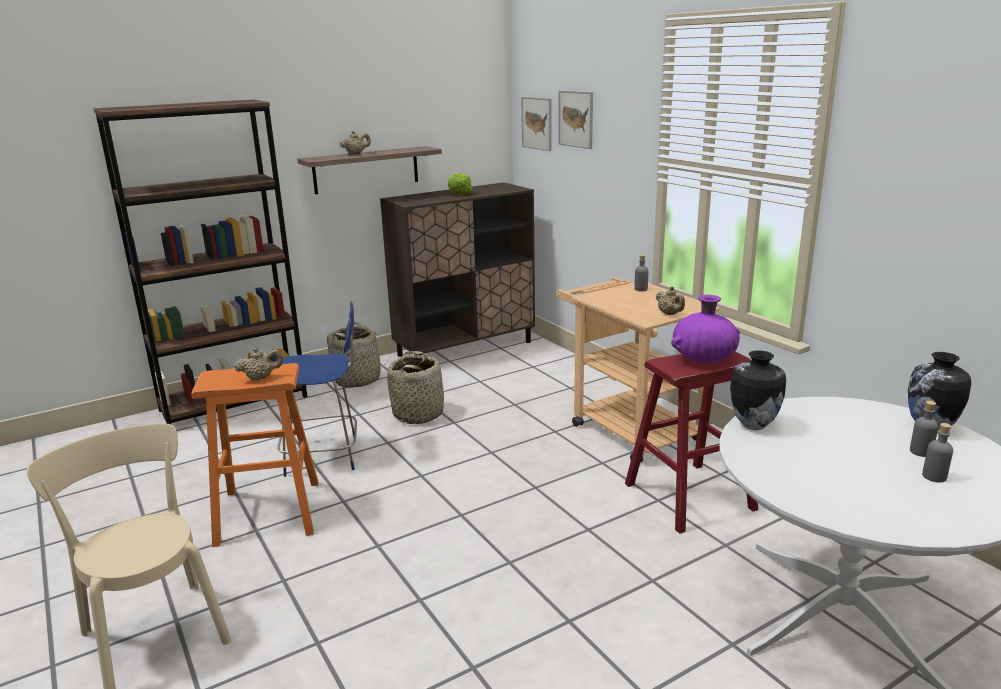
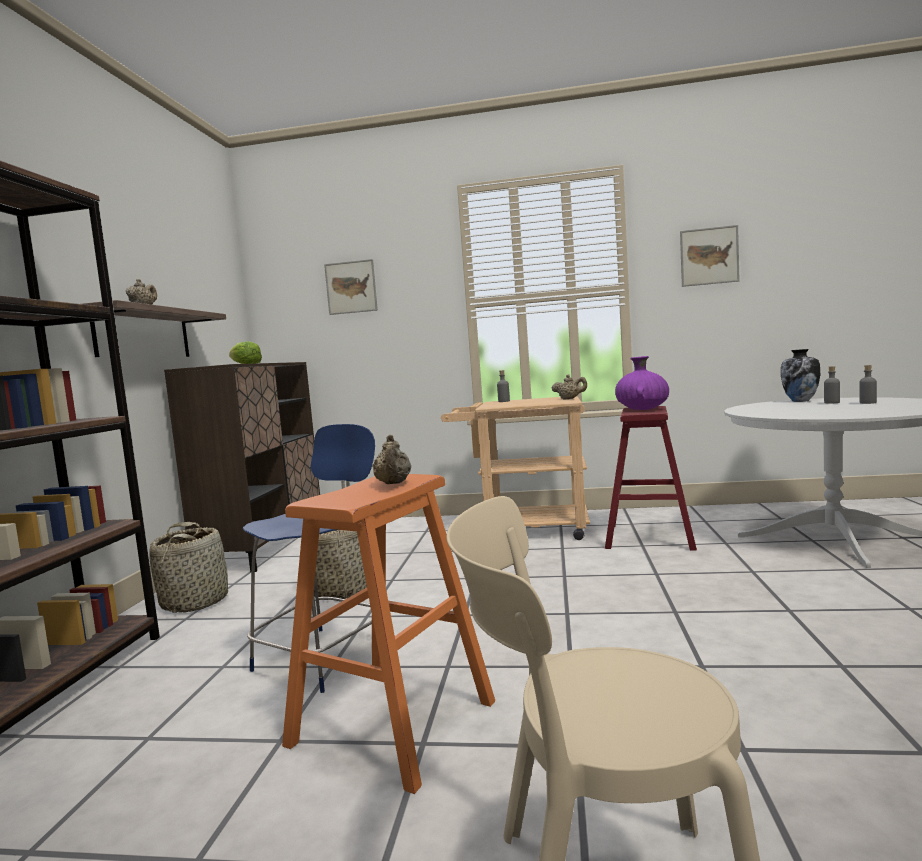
camera: 50 degrees left, 15 degrees down
(261, 378) = (393, 484): beige teapot -> beige teapot turned 150 degrees clockwise
(537, 123) = (291, 301): picture -> picture (709, 256)
(752, 425) = (759, 414): vase -> none

